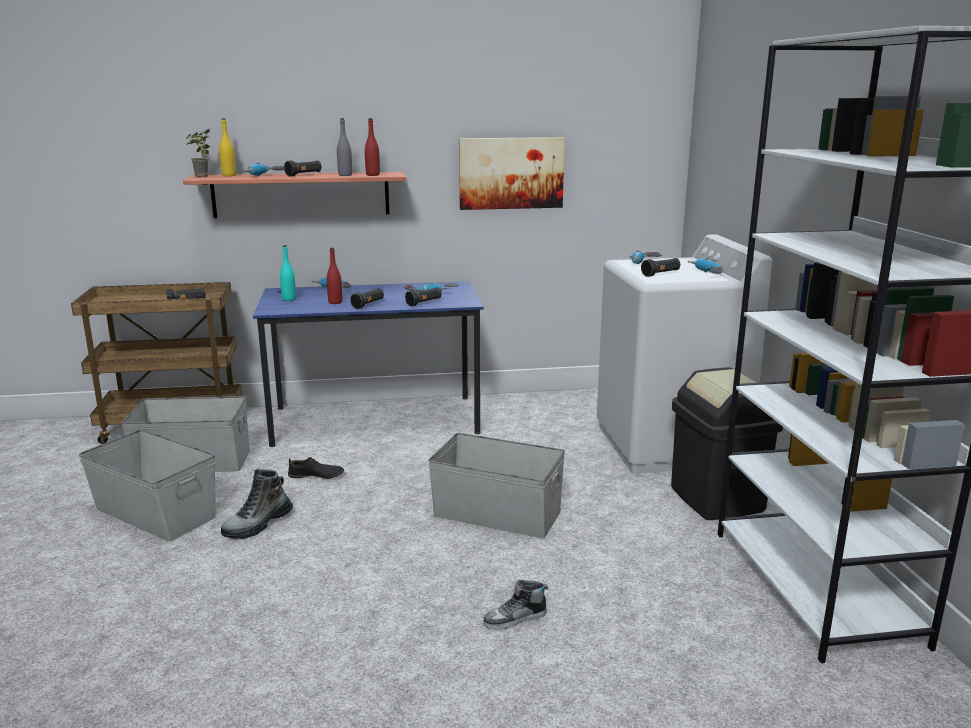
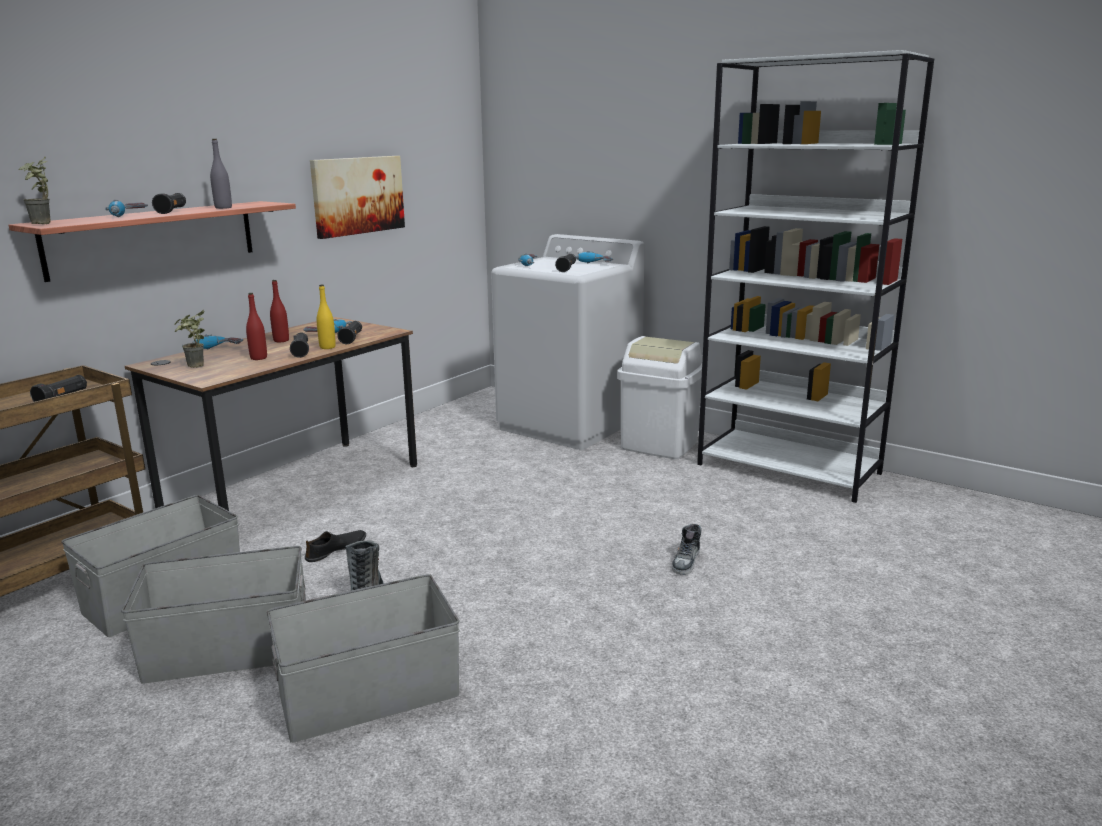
camera: 45 degrees left, 0 degrees up
(229, 175) = (76, 220): yellow bottle -> yellow bottle (327, 347)
(289, 299) = (195, 367): turquoise bottle -> potted plant
(372, 175) = (254, 205): red bottle -> red bottle (281, 340)
(375, 420) = (295, 489): blue desk -> brown desk
(496, 513) = (545, 510): grey storage box -> grey storage box (368, 695)
(717, 499) = (659, 445): black trash can -> white trash can

